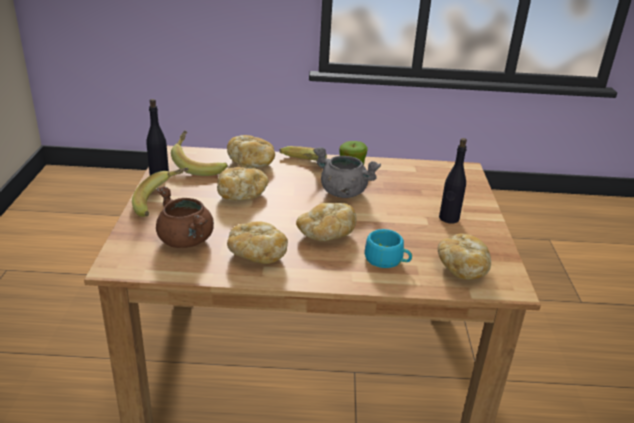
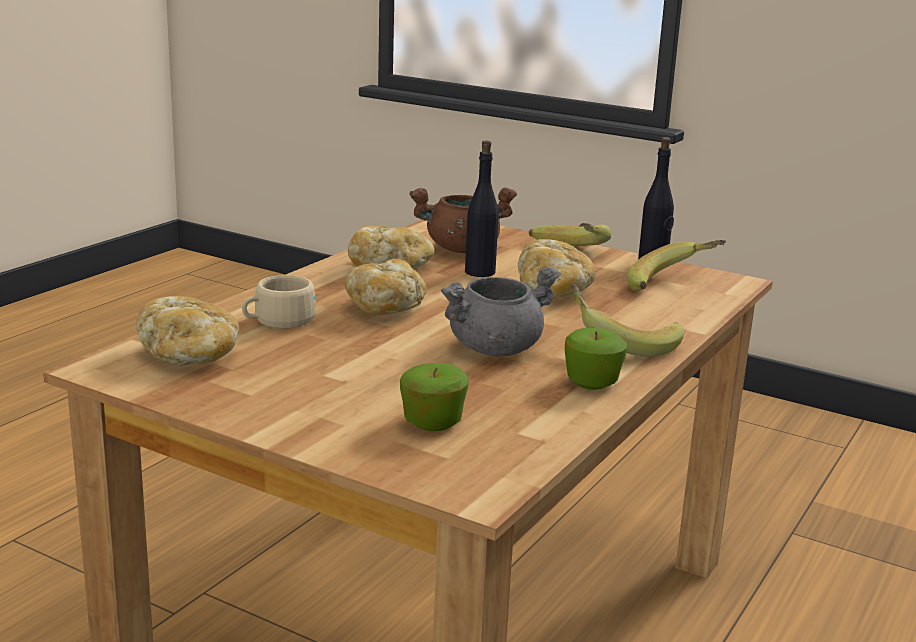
camera: 120 degrees right, 10 degrees down
(252, 163) = (661, 317): bread -> none
(387, 260) = (278, 321): turquoise cup -> beige cup
(433, 188) = (433, 423): none -> apple
(449, 218) = (316, 395): black bottle -> black bottle (479, 272)

